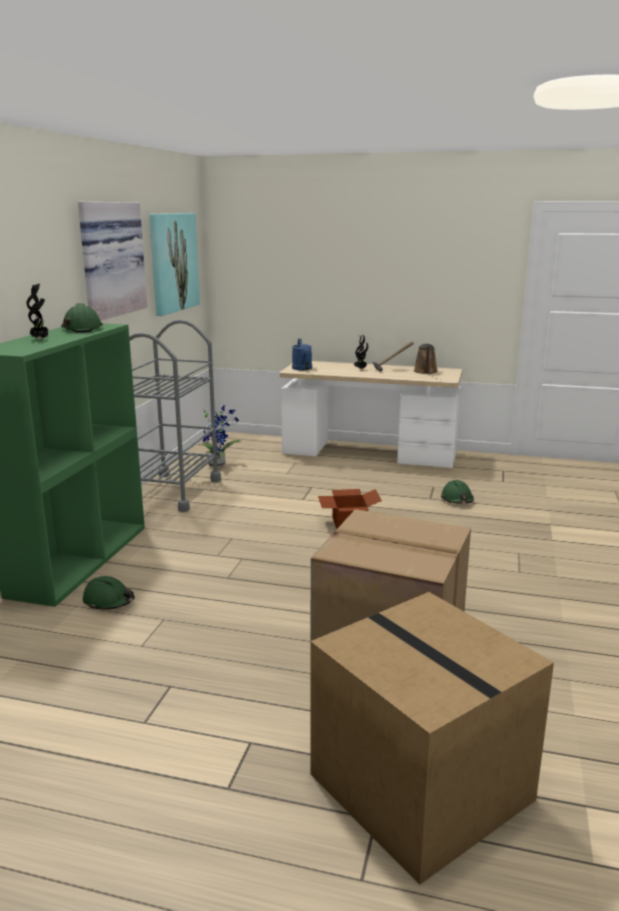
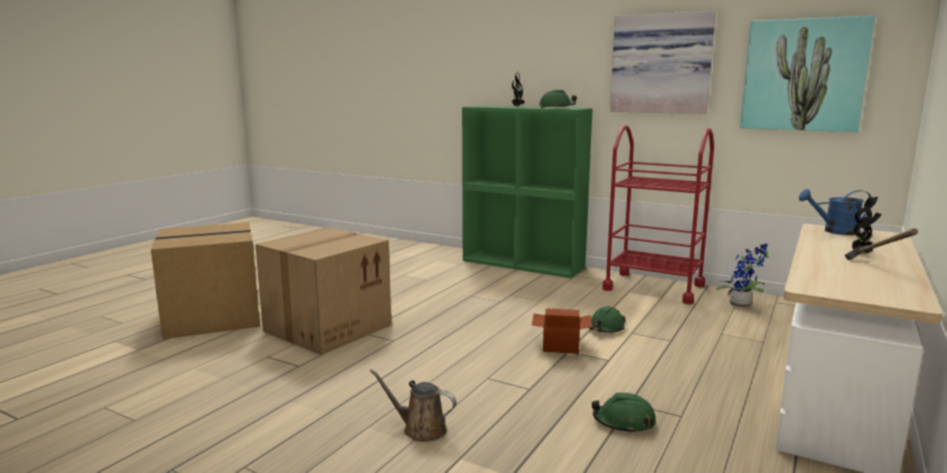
camera: 105 degrees right, 5 degrees down
(109, 601) = (459, 270): green hard hat -> green hard hat (605, 328)
(173, 492) = (653, 287): grey cart -> red cart
(425, 372) = (872, 284): brown watering can -> brown watering can (420, 429)

